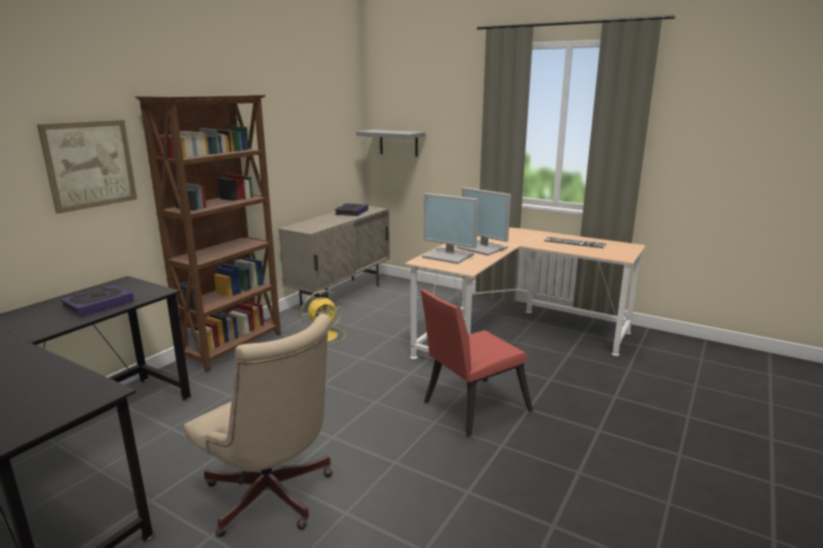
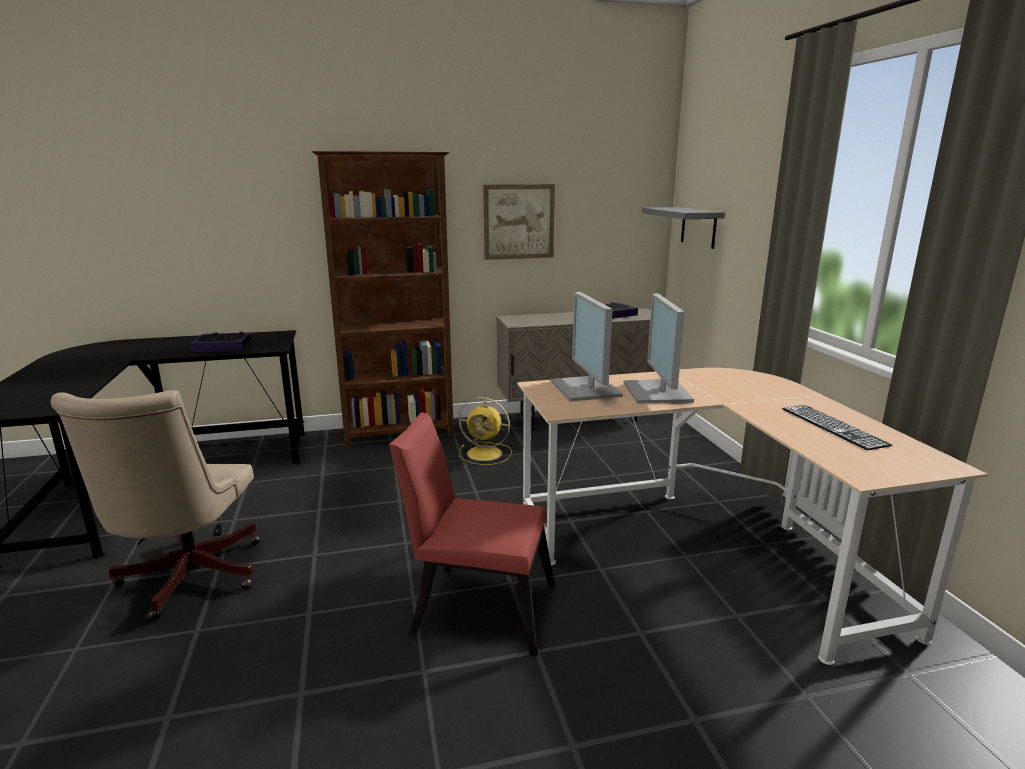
camera: 45 degrees right, 0 degrees up
(90, 164) = (266, 217): picture -> picture (519, 222)

